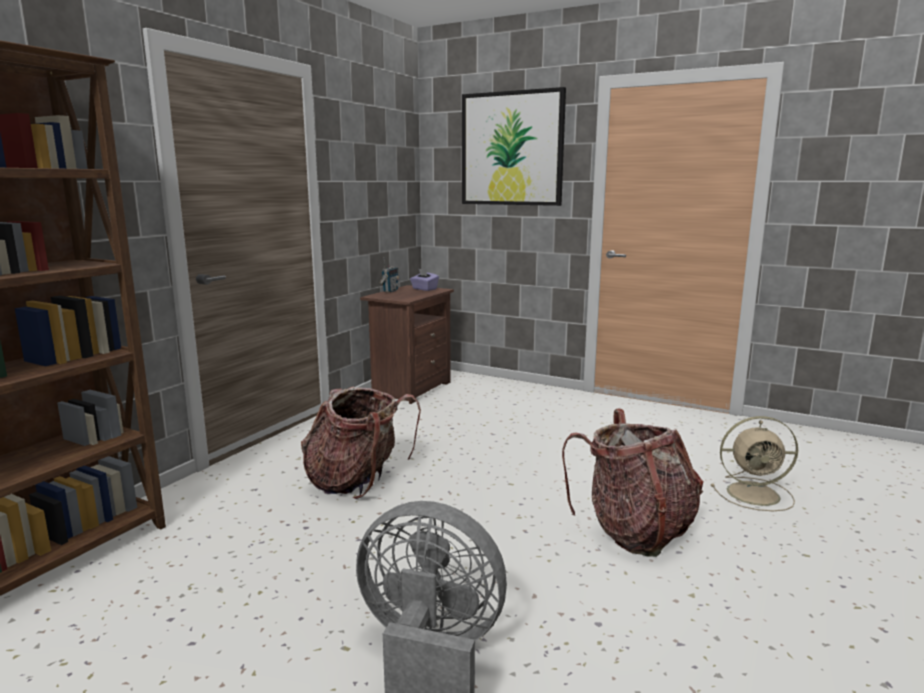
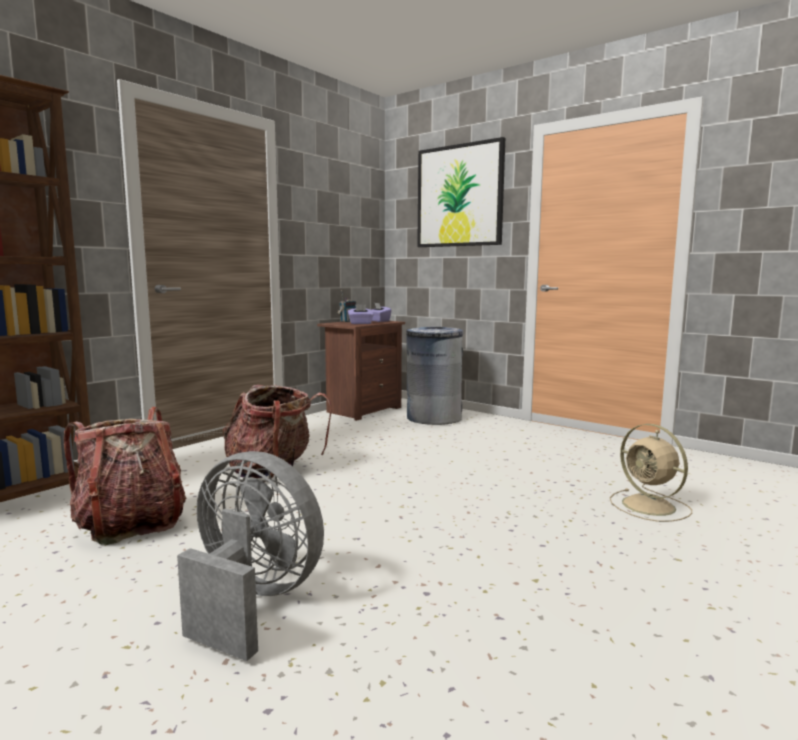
camera: 10 degrees right, 5 degrees down
(409, 295) = (360, 323): none -> purple tissue box
(492, 395) = (433, 418): none -> grey trash can
(634, 531) = (507, 525): backpack -> backpack (131, 524)
(755, 494) = (650, 506): beige fan -> beige fan turned 45 degrees clockwise

